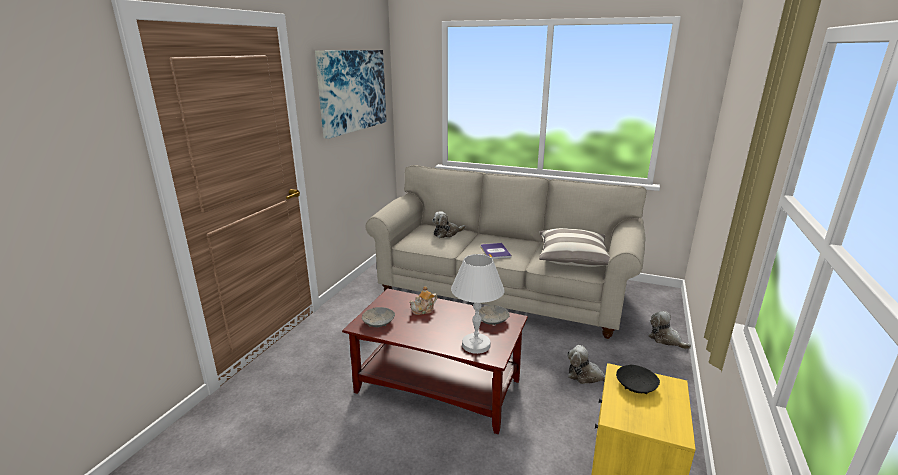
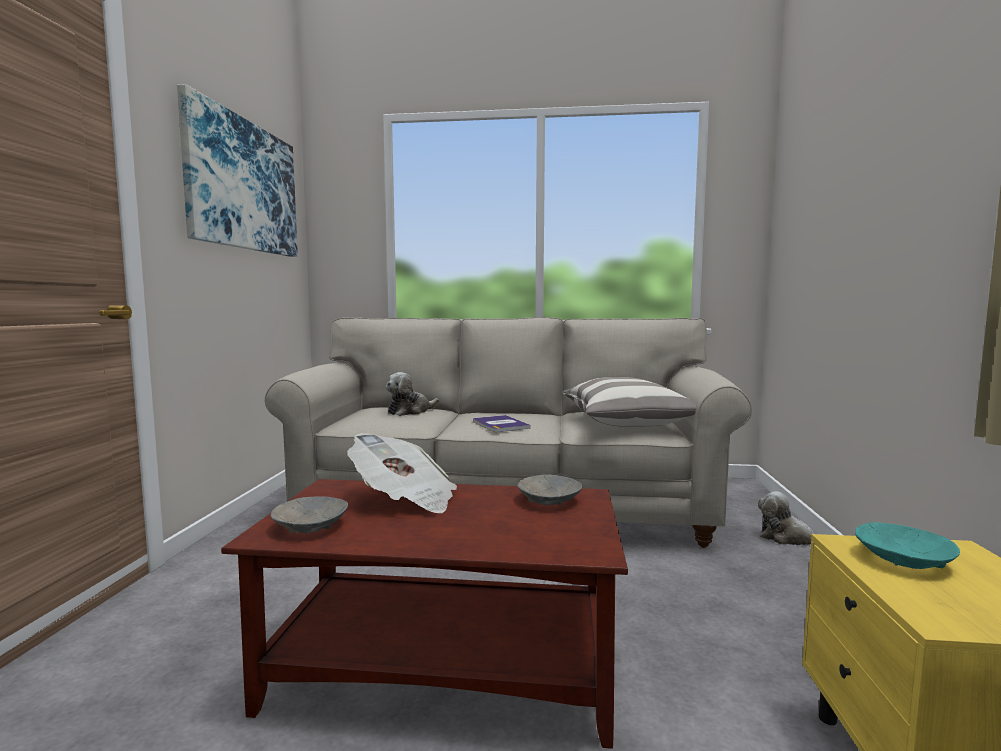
camera: 15 degrees left, 15 degrees down
(423, 310) = (405, 500): teapot -> newspaper
(476, 345) = (541, 537): white table lamp -> none
(586, 376) = (710, 606): plush toy -> none
(635, 385) = (902, 559): black bowl -> turquoise bowl

